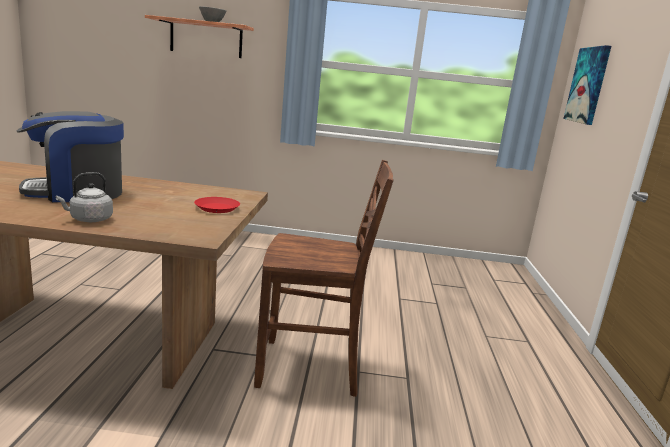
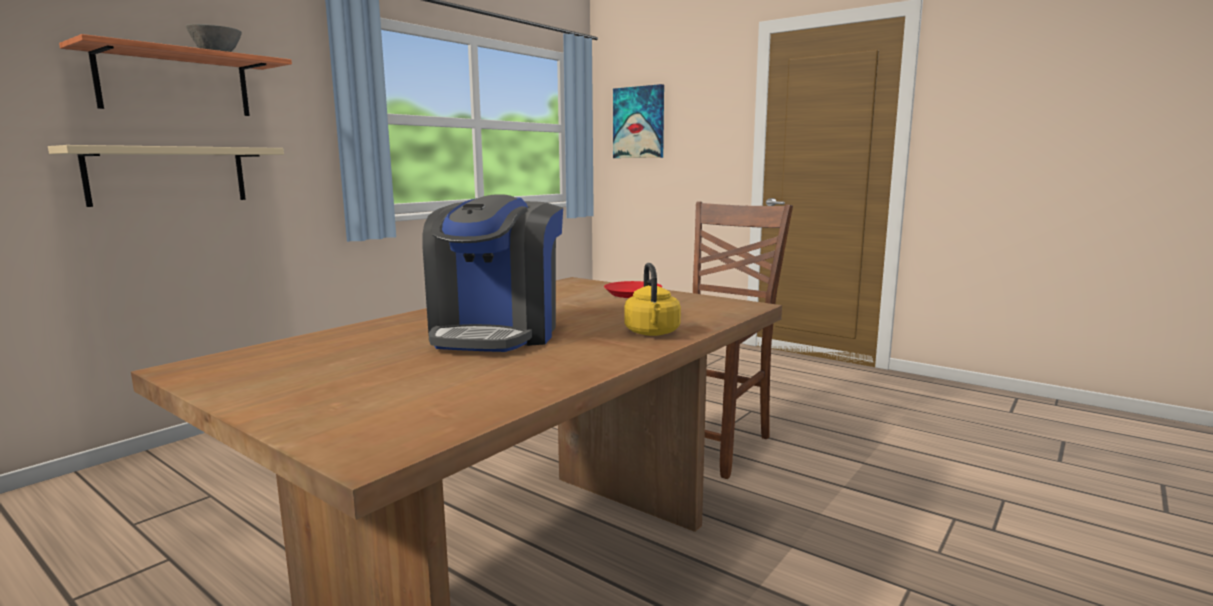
camera: 55 degrees left, 5 degrees down
(89, 219) = (652, 333): grey kettle -> yellow kettle
(196, 87) = (168, 175): none -> beige shelf

